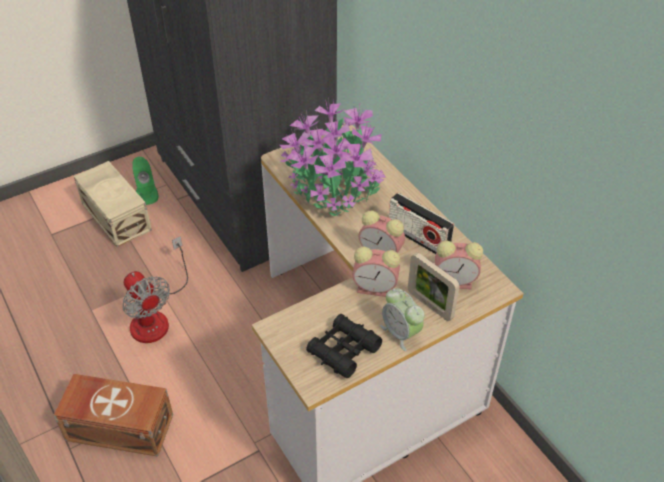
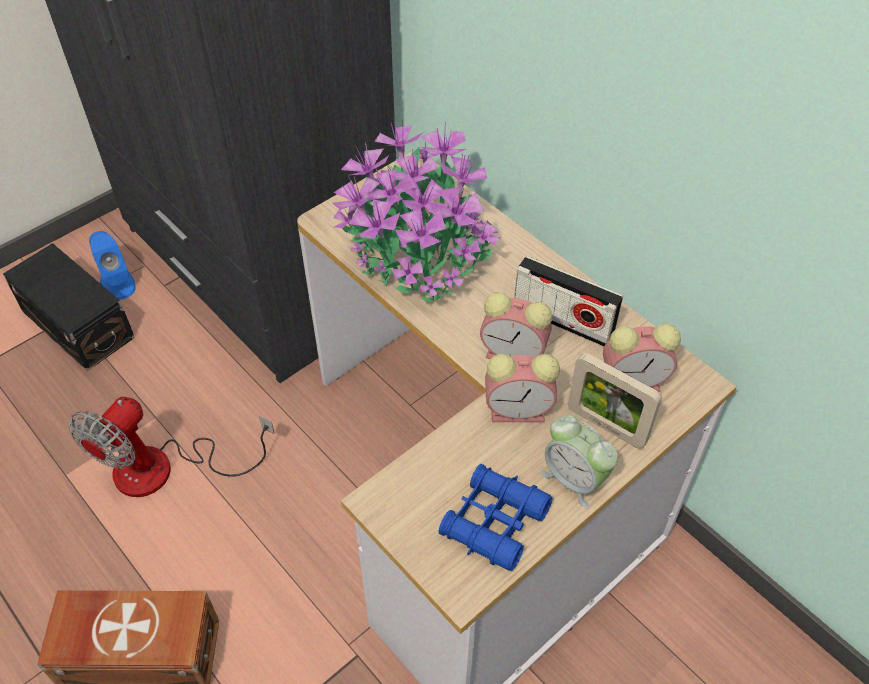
camera: 10 degrees left, 5 degrees up
(117, 215) = (78, 322): beige storage box -> black storage box
(147, 194) = (117, 283): green speaker -> blue speaker
(156, 316) = (165, 469): fan -> fan turned 75 degrees clockwise
(343, 350) = (494, 522): black binoculars -> blue binoculars

